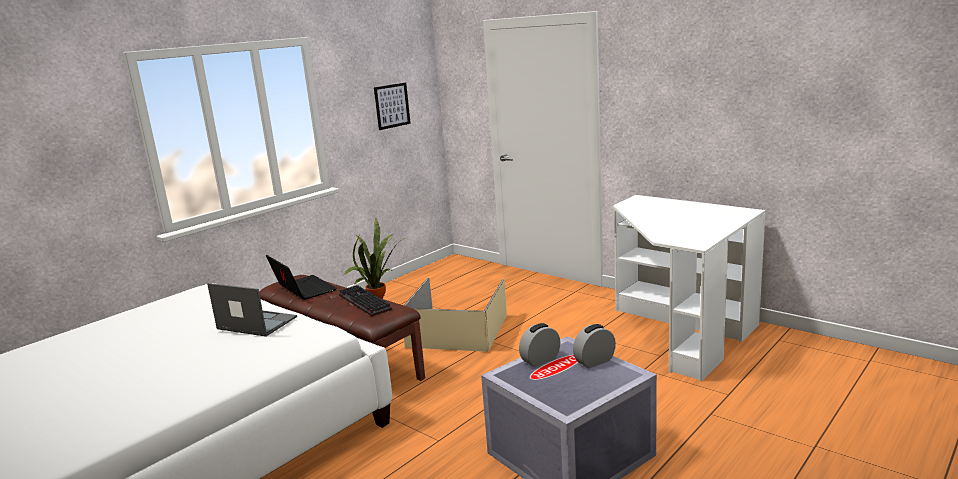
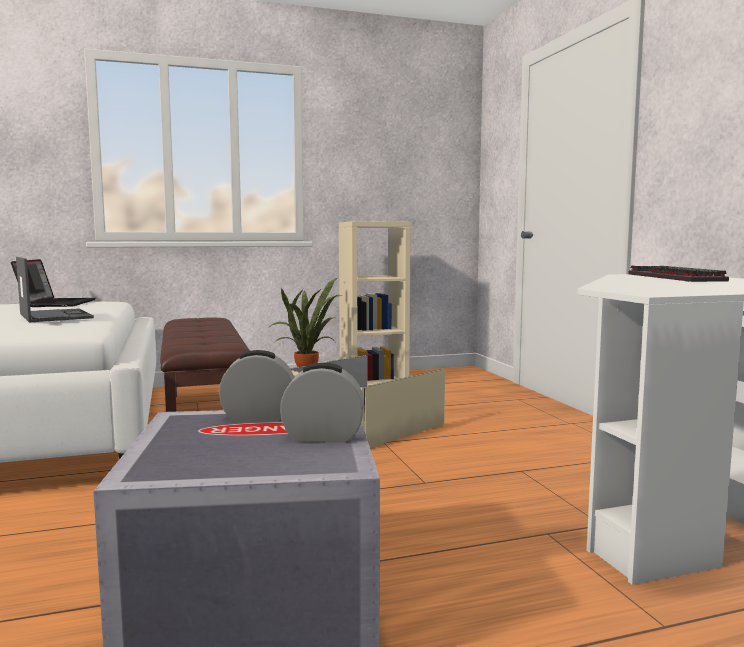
camera: 30 degrees right, 10 degrees down
(302, 289) = (194, 323): laptop -> laptop (56, 303)
(362, 302) = (213, 337): keyboard -> keyboard (670, 277)
(392, 106) = (406, 164): picture -> none
(408, 291) = (374, 383): none -> beige bookcase

